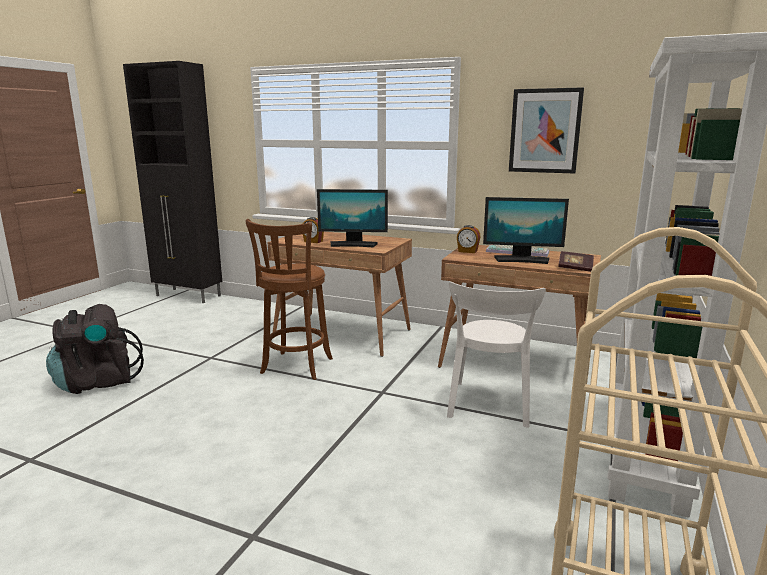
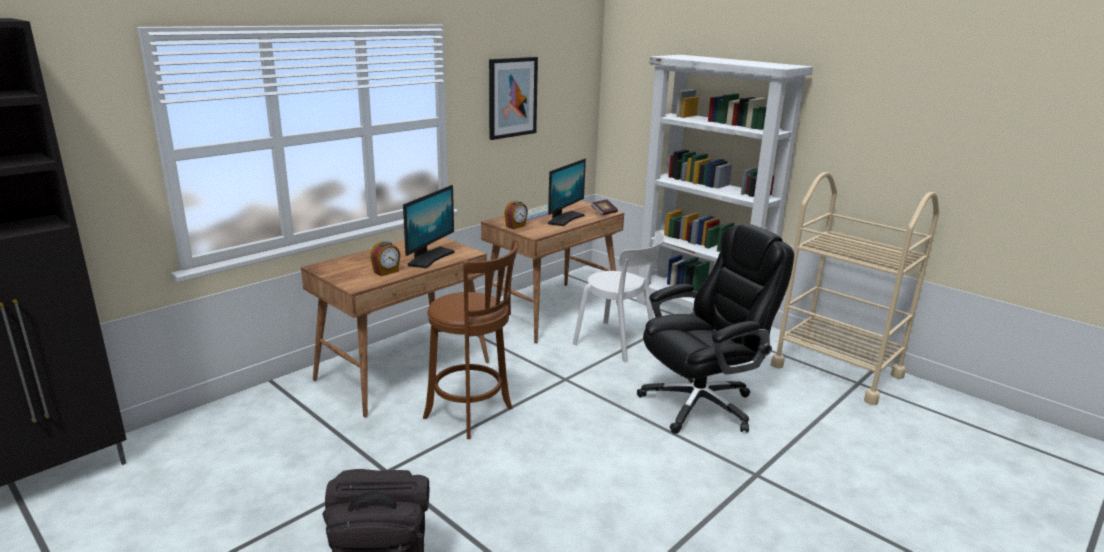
camera: 70 degrees left, 5 degrees up
(391, 478) = (701, 404): none -> black office chair

